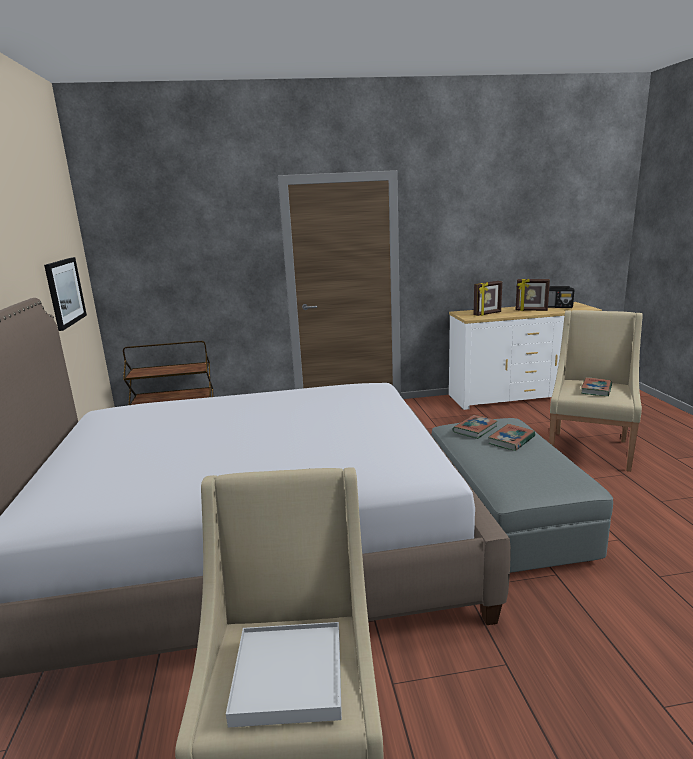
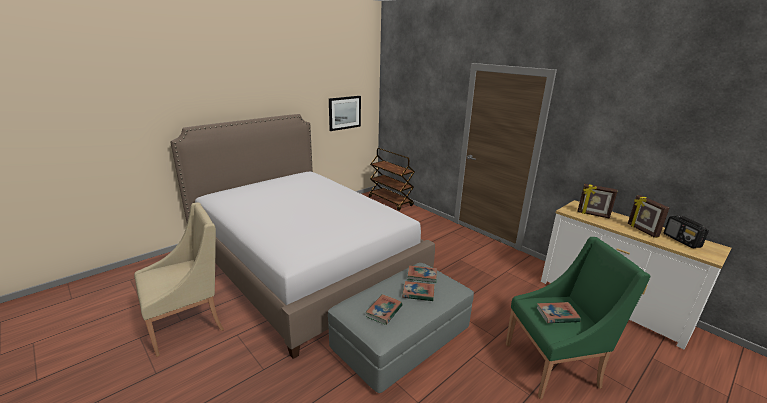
camera: 55 degrees right, 5 degrees up
(289, 676) = (164, 279): white tray -> none
(538, 468) = (384, 311): none -> book
(589, 449) = (554, 365): beige armchair -> green armchair

